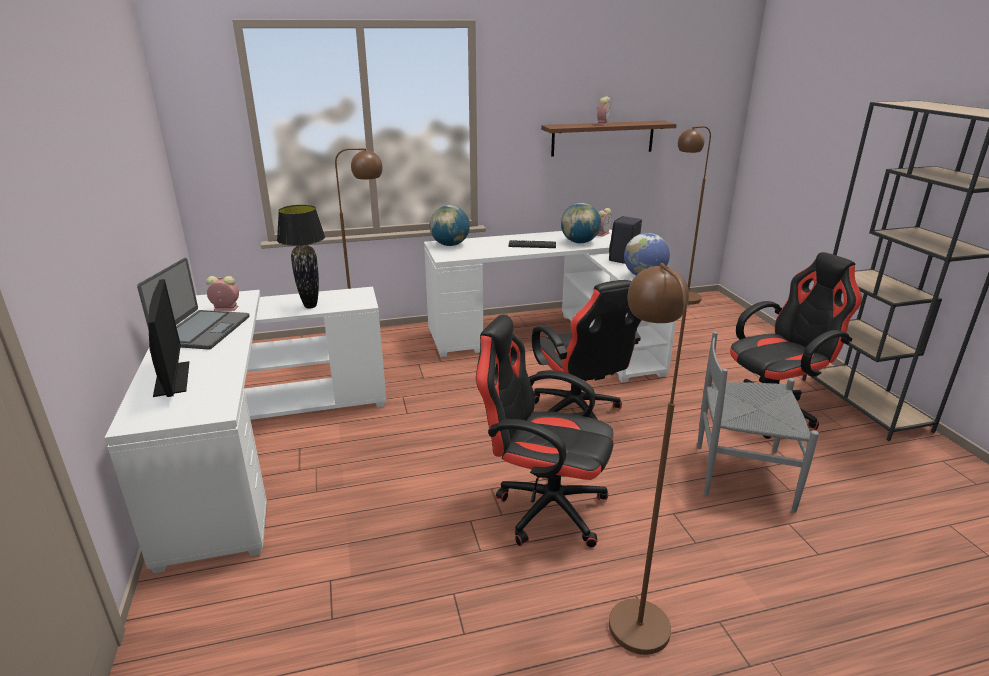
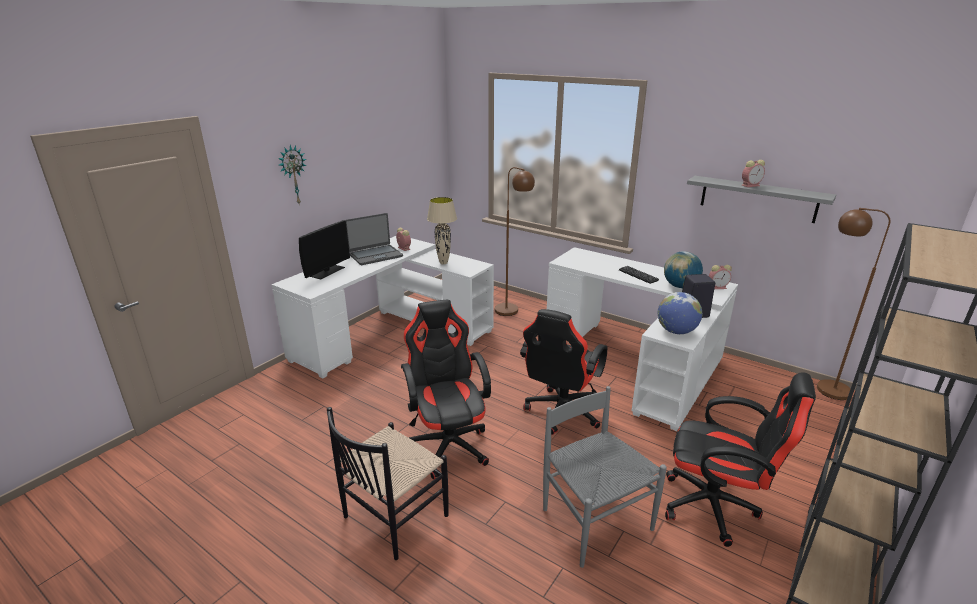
camera: 50 degrees right, 0 degrees up
(64, 210) = (293, 175): none -> wall clock
(310, 306) = (443, 263): black table lamp -> beige table lamp
(450, 245) = (584, 255): globe -> none
(603, 138) = (758, 199): brown shelf -> grey shelf
(631, 613) = (392, 519): brown floor lamp -> black chair

